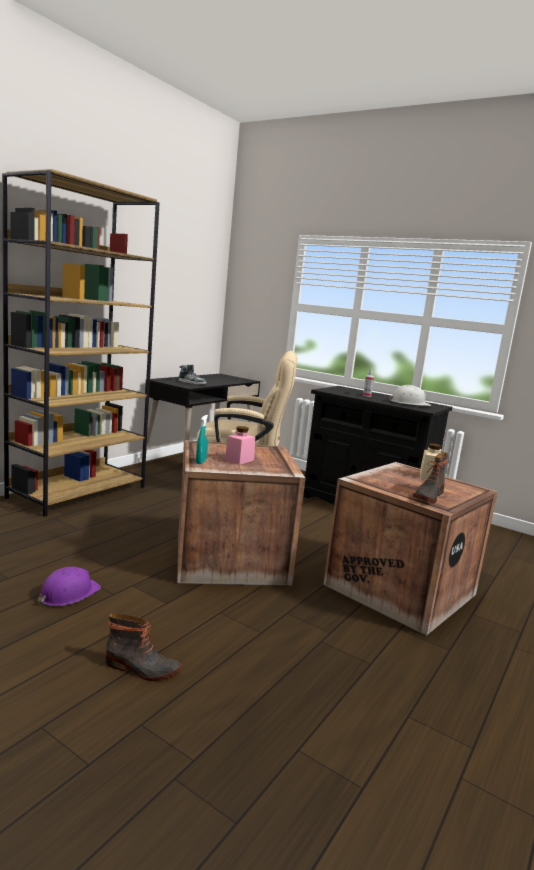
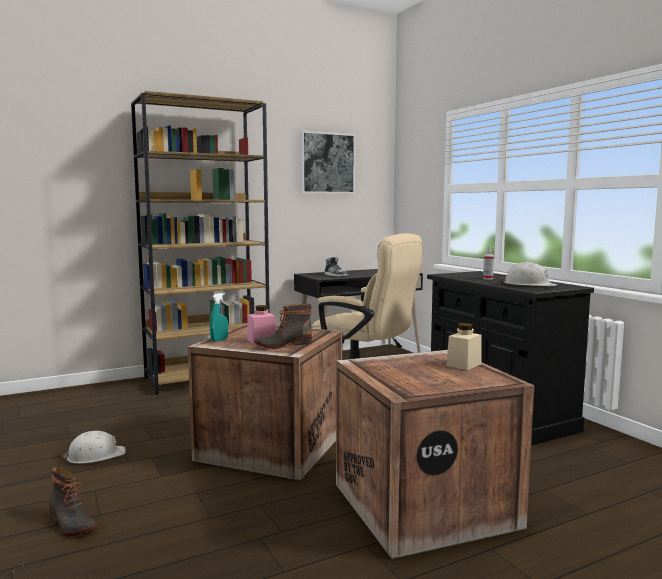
camera: 30 degrees right, 5 degrees down
(68, 593) = (95, 455): purple hard hat -> white hard hat
(178, 267) = (327, 163): none -> picture
(428, 496) = (412, 382): boot -> boot (283, 345)

